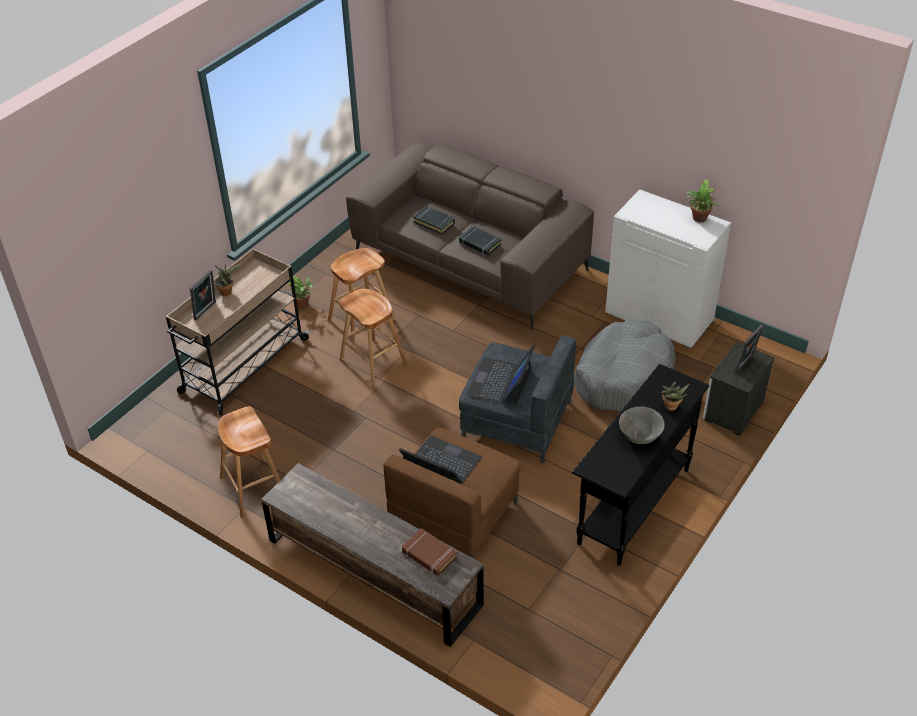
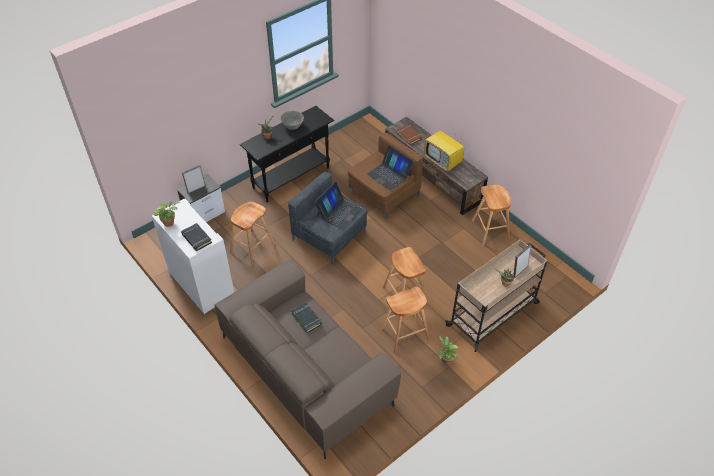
camera: 165 degrees left, 5 degrees up
(348, 509) = (443, 162): none -> television
(434, 222) = (333, 350): black book -> black book (196, 239)
(623, 377) = (252, 248): grey dog bed -> brown stool

